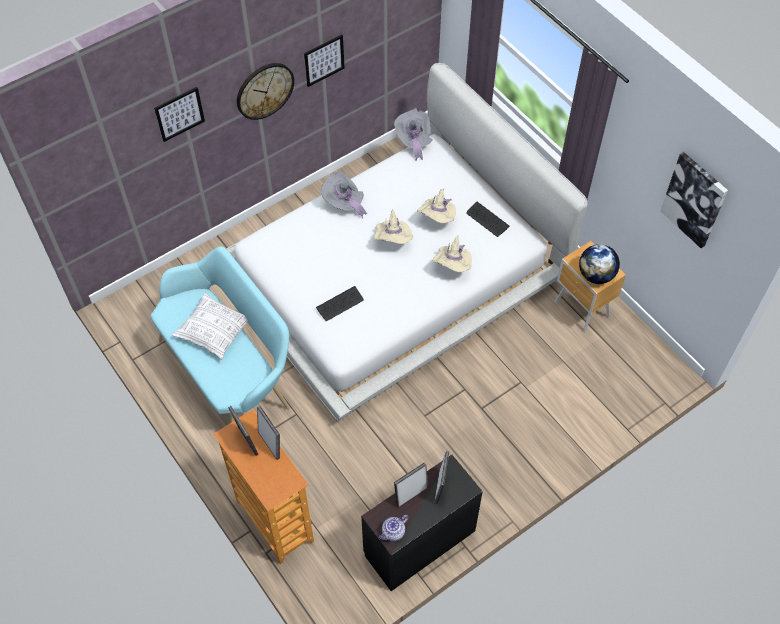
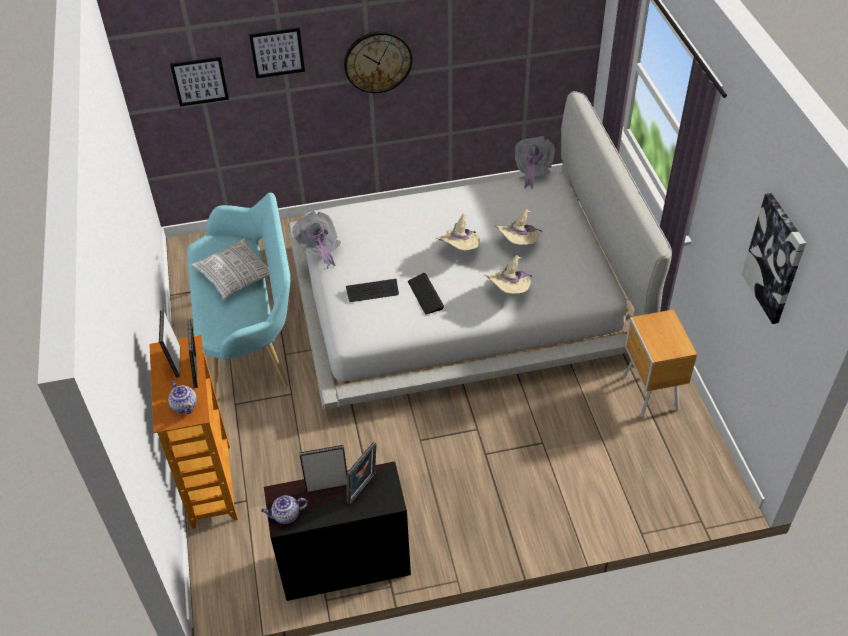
camera: 25 degrees right, 10 degrees down
(279, 478) = (185, 406): none -> teapot
(324, 60) = (451, 51): picture -> picture (200, 81)
(344, 203) = (430, 204): grey hat -> grey hat (319, 248)
(487, 220) = (570, 260): keyboard -> keyboard (425, 294)
(595, 275) = (661, 344): globe -> none

